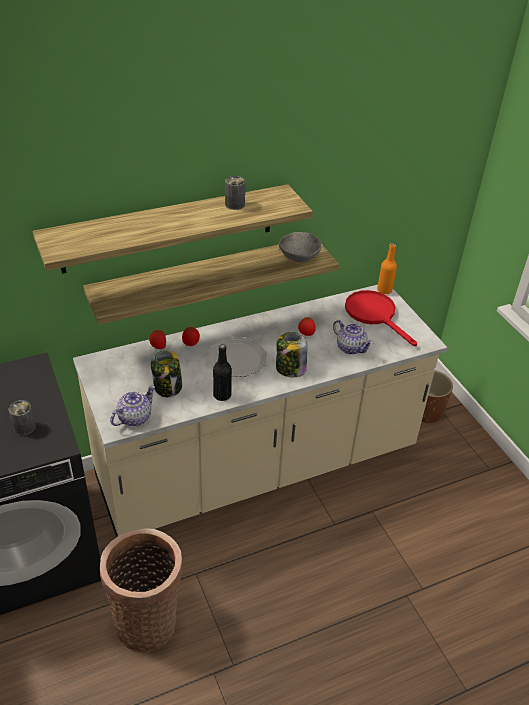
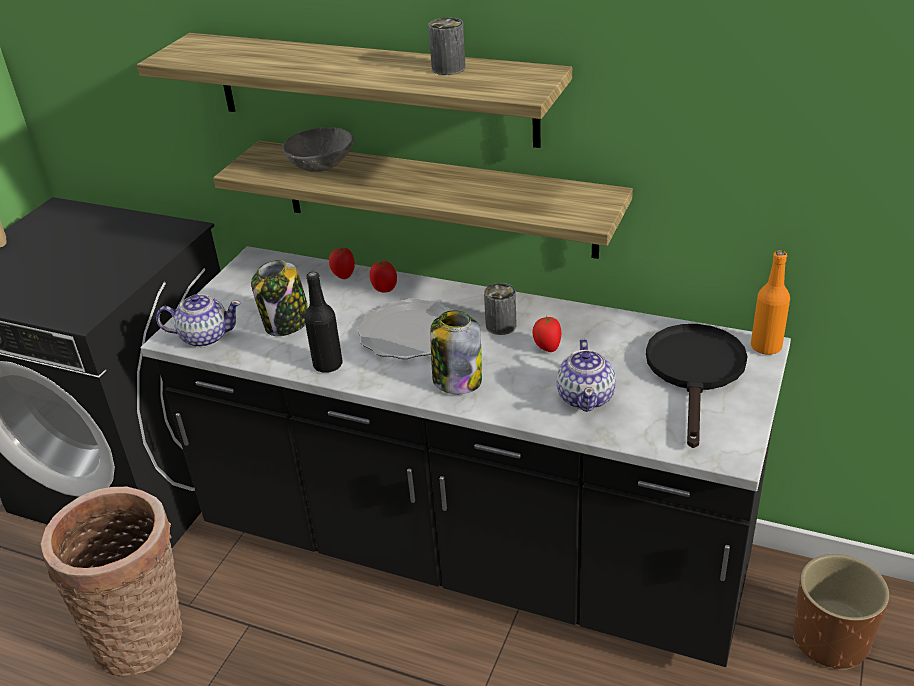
camera: 50 degrees right, 5 degrees down
(24, 427) = (83, 284): can -> can (501, 325)
(258, 467) = (472, 551): beige counter -> black counter
(299, 256) = (563, 203): grey bowl -> grey bowl (322, 165)
(375, 315) = (695, 373): red frying pan -> black frying pan

